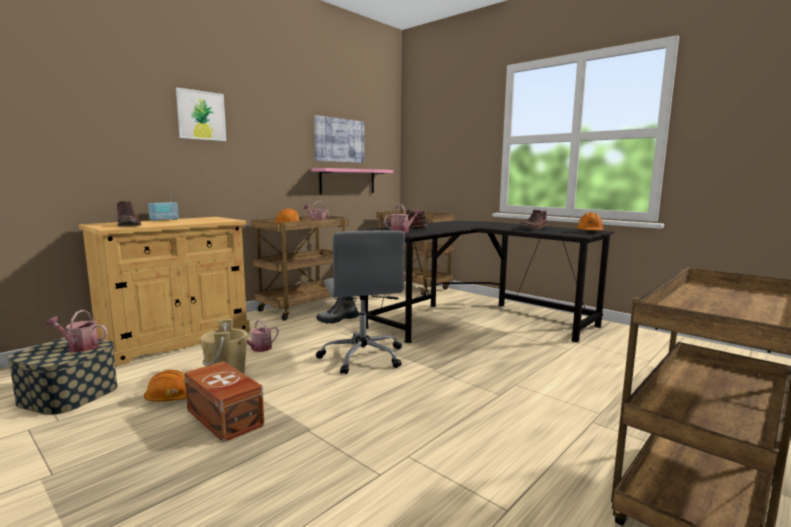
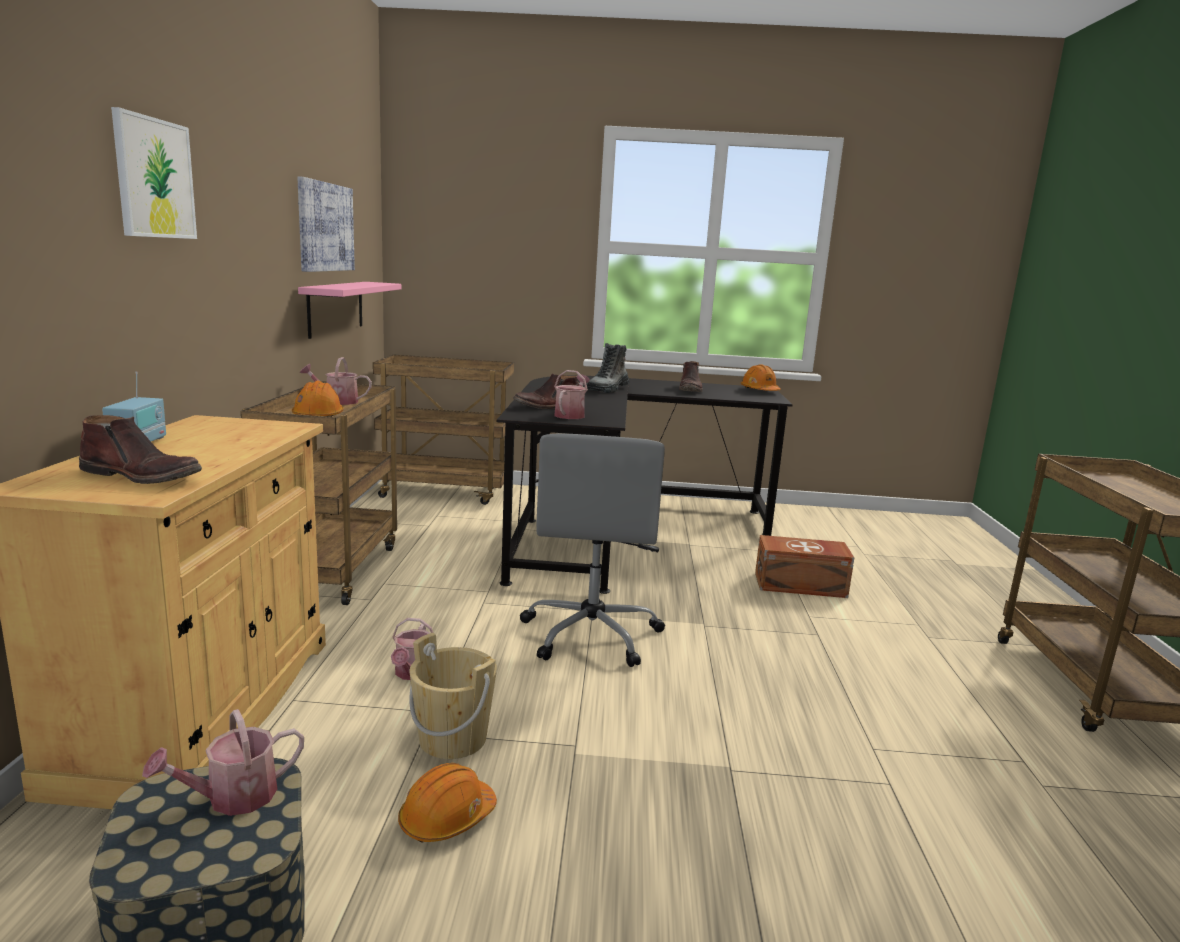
camera: 40 degrees left, 5 degrees up
(224, 418) = (599, 808): brown storage box -> brown storage box (801, 586)
(338, 320) = (439, 580): boot -> boot (608, 389)
(362, 356) = (591, 634): grey office chair -> grey office chair turned 60 degrees clockwise

